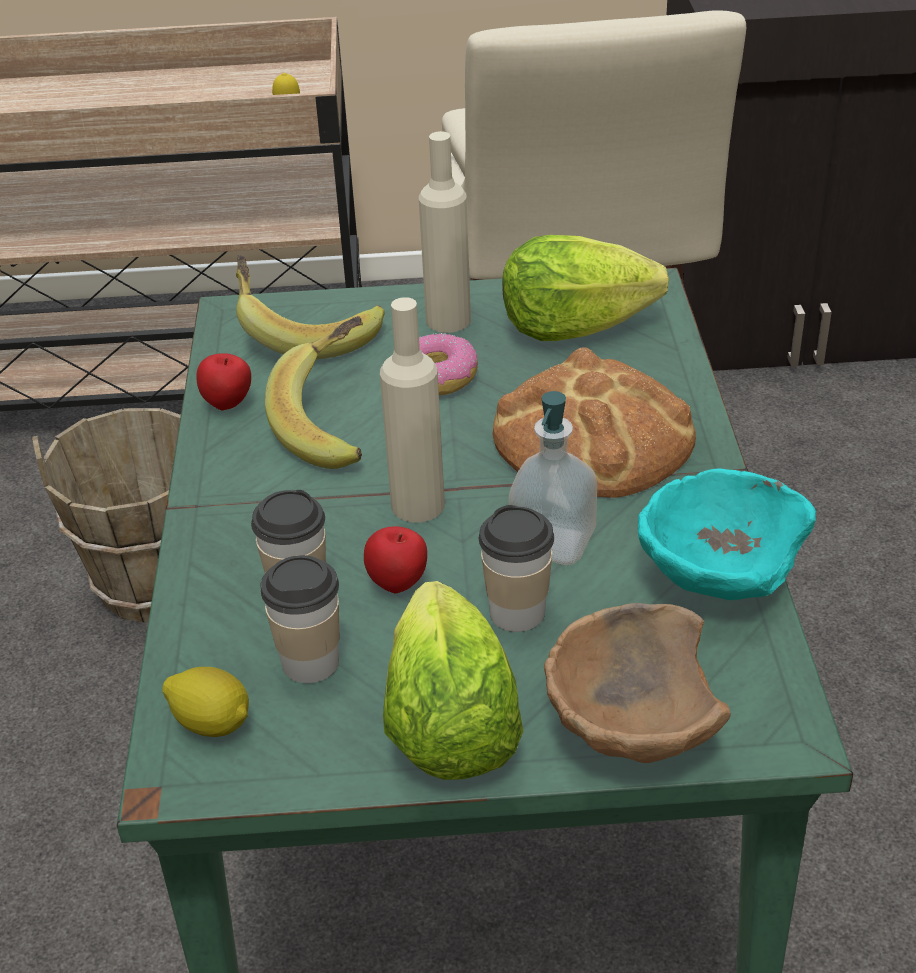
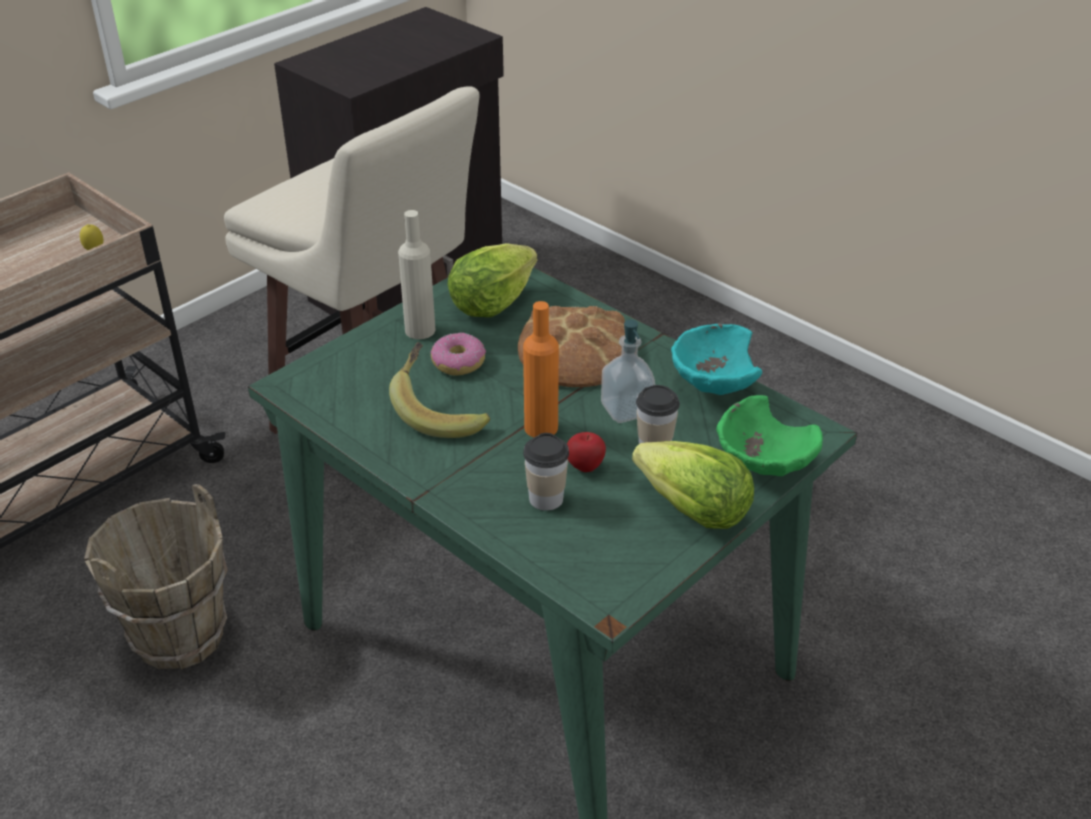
camera: 45 degrees left, 0 degrees up
(212, 723) = (592, 575): lemon -> none
(228, 404) = (364, 433): apple -> none
(305, 333) = (349, 374): banana -> none
(310, 662) = (596, 523): cup -> none
(418, 505) = (541, 427): beige bottle -> orange bottle
(630, 729) = (762, 466): brown bowl -> green bowl

